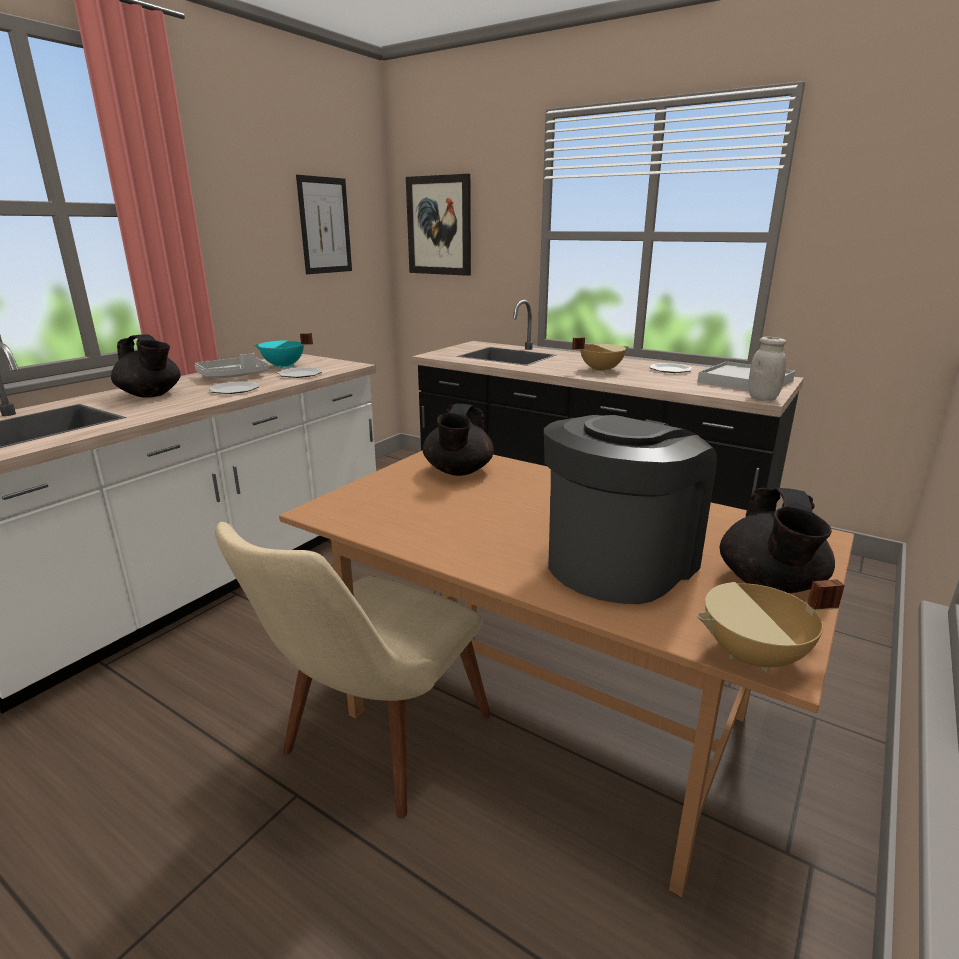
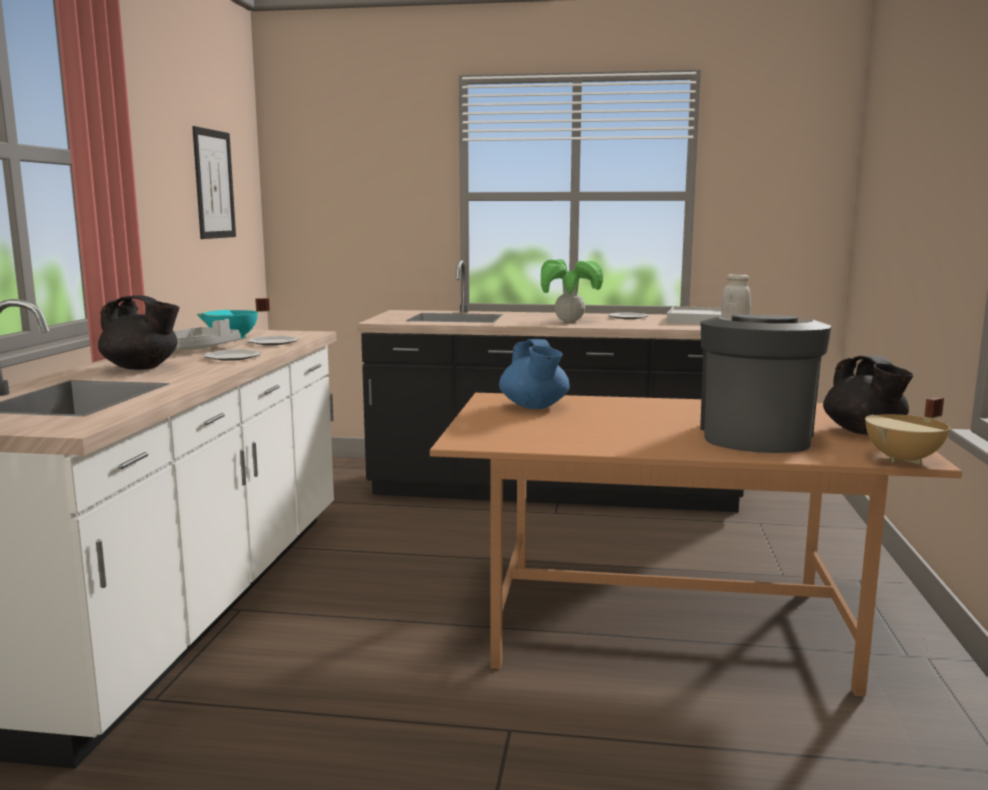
camera: 25 degrees left, 10 degrees down
(372, 749) = (542, 684): beige chair -> none
(439, 226) = (331, 187): picture -> none
(458, 471) = (534, 407): black teapot -> blue teapot
(600, 370) = (569, 321): beige cooking pot -> potted plant

